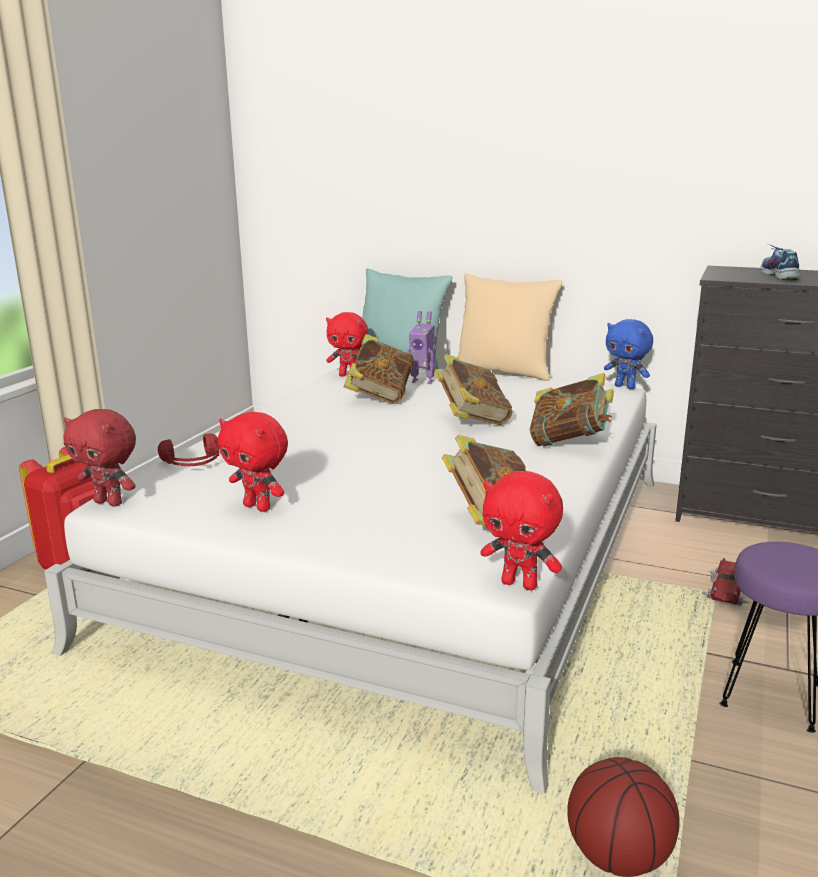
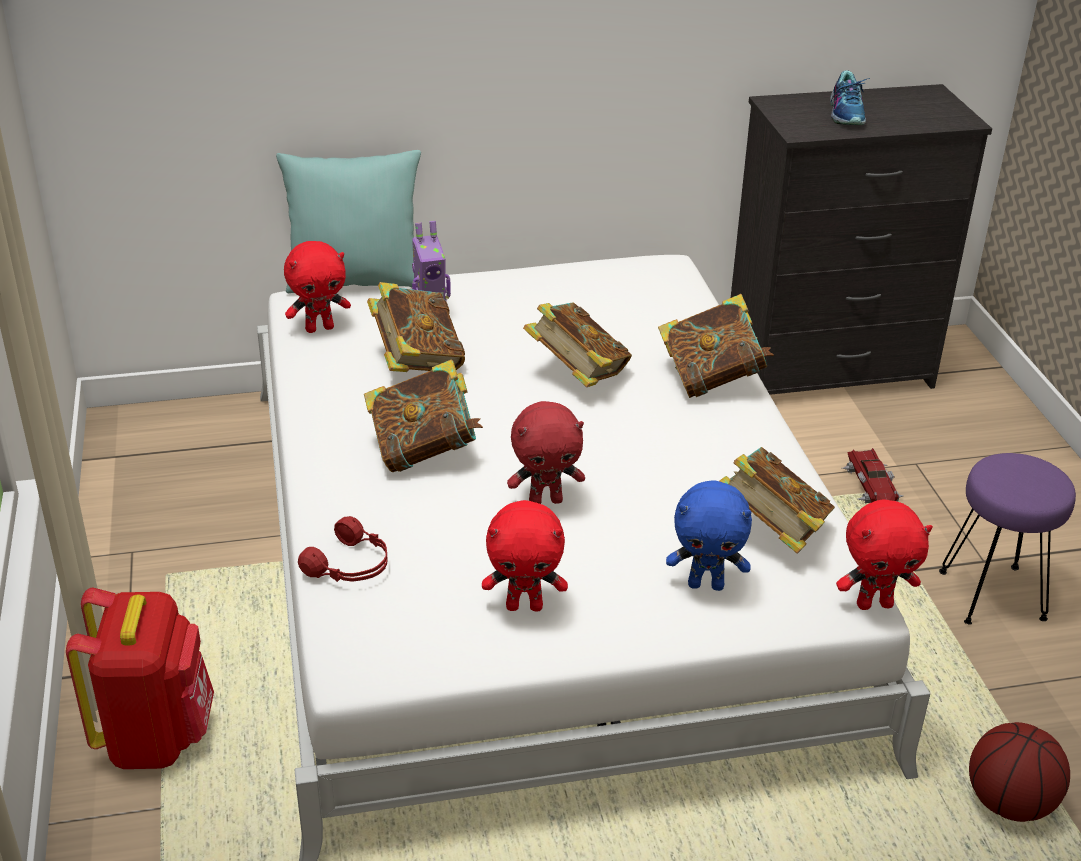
camera: 35 degrees left, 15 degrees up
(110, 502) = (349, 669): red plush toy -> red plush toy (546, 500)
(318, 429) = (424, 451): none -> book
(504, 373) = (508, 267): beige pillow -> none
(625, 387) = (671, 259): blue plush toy -> blue plush toy (706, 584)
(778, 275) = (847, 113): shoe -> shoe turned 150 degrees counterclockwise

